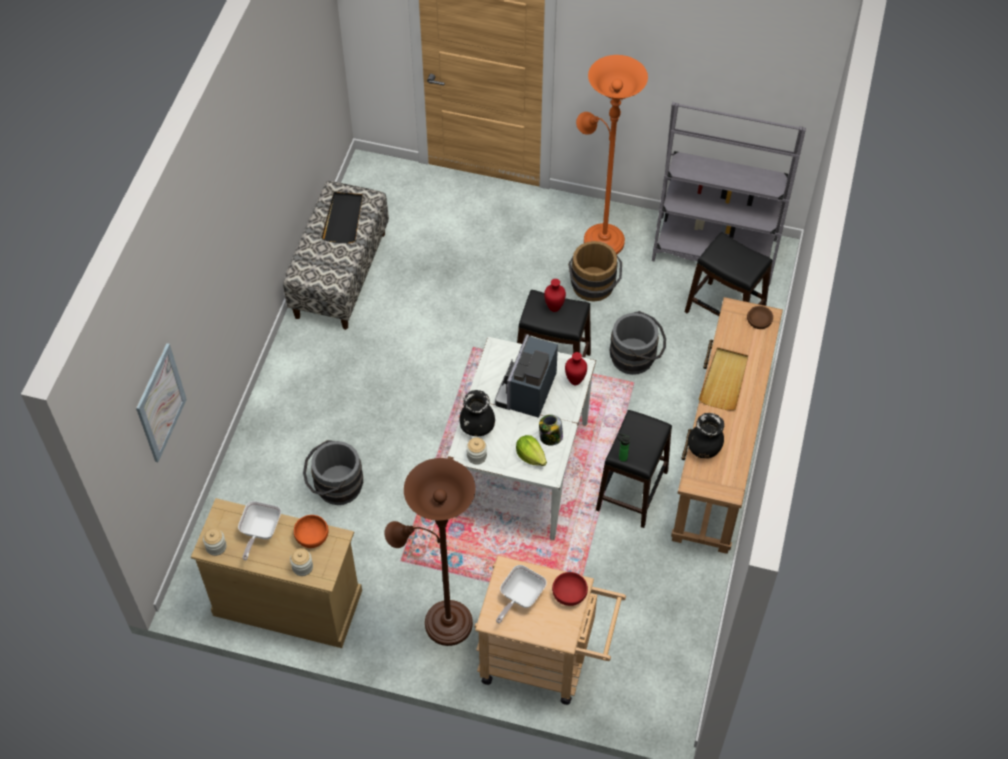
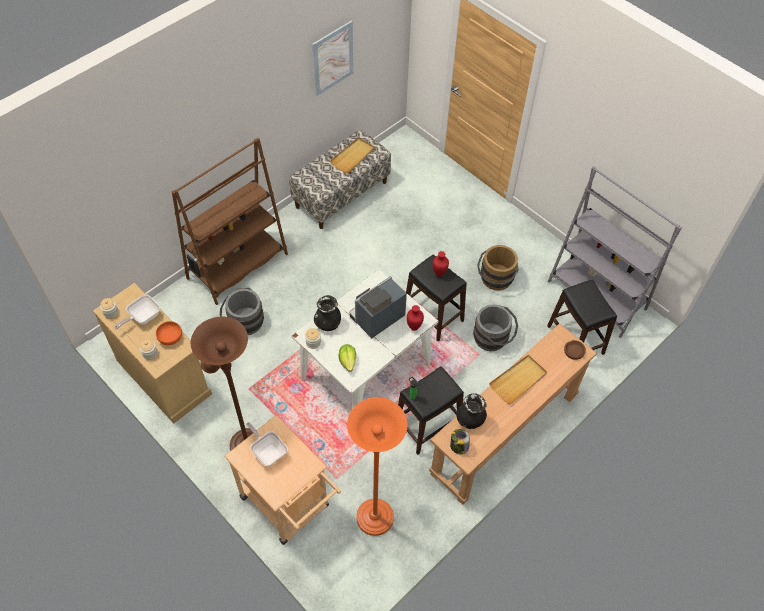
camera: 30 degrees right, 0 degrees up
(160, 403) = (118, 200): picture -> picture (332, 58)
(277, 425) = (238, 266): none -> brown bookcase
(343, 219) = (353, 156): black tray -> beige tray
(519, 598) = (268, 451): frying pan -> frying pan turned 75 degrees clockwise
(550, 437) = (370, 356): jar -> jar (458, 446)
(570, 594) = (302, 468): red bowl -> none
(600, 238) = (523, 250): orange floor lamp -> orange floor lamp (374, 512)

